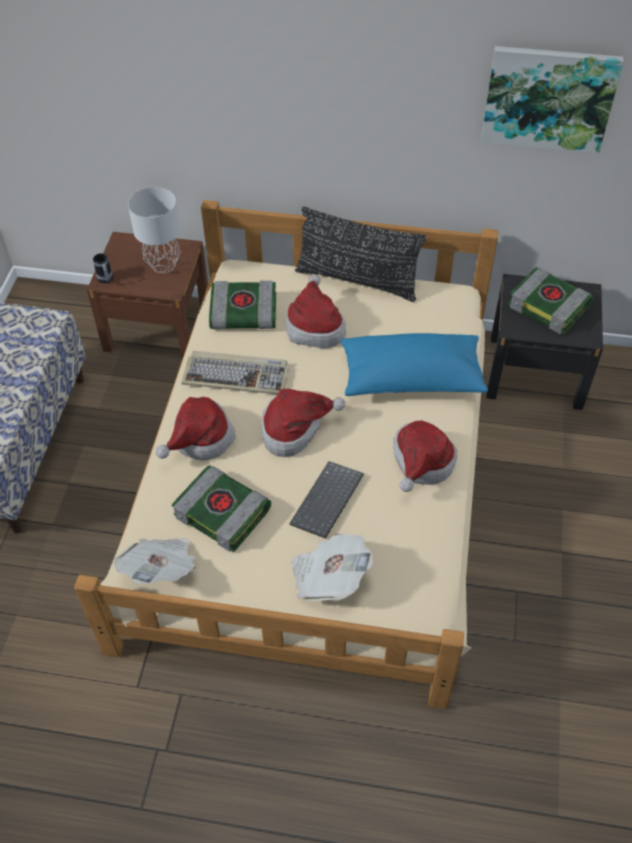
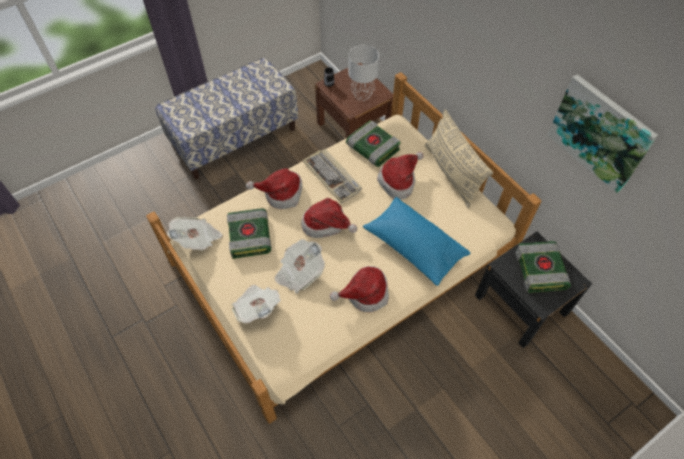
camera: 45 degrees right, 5 degrees up
(328, 502) = (299, 273): keyboard -> newspaper
(357, 280) = (451, 173): black pillow -> beige pillow

